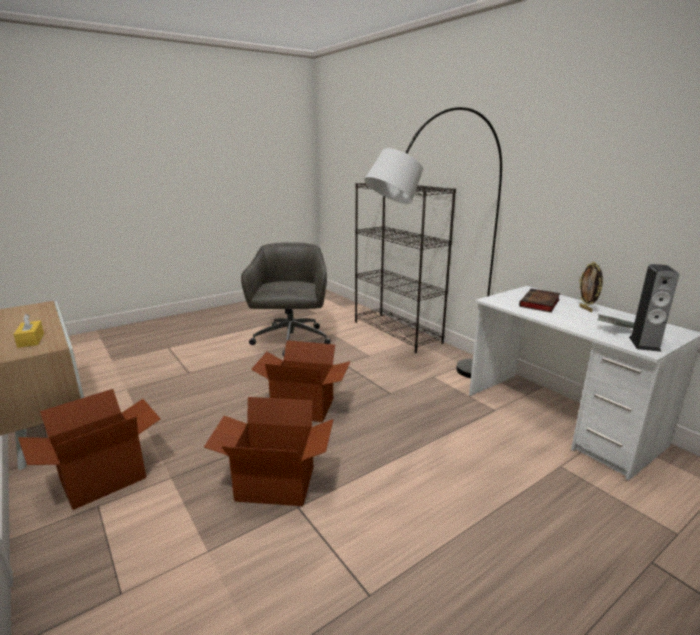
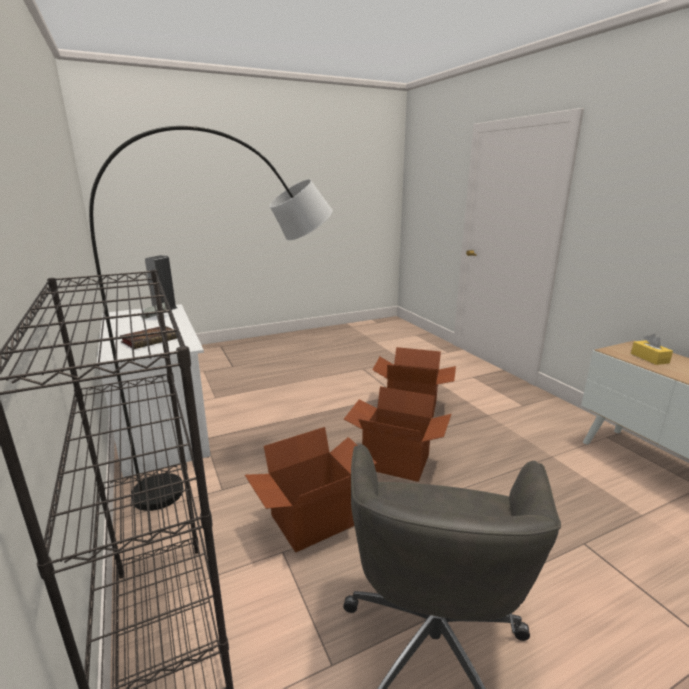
camera: 170 degrees left, 0 degrees up
(103, 478) = (539, 419): cardboard box -> cardboard box (314, 521)
(586, 309) = (126, 332): picture frame -> none

